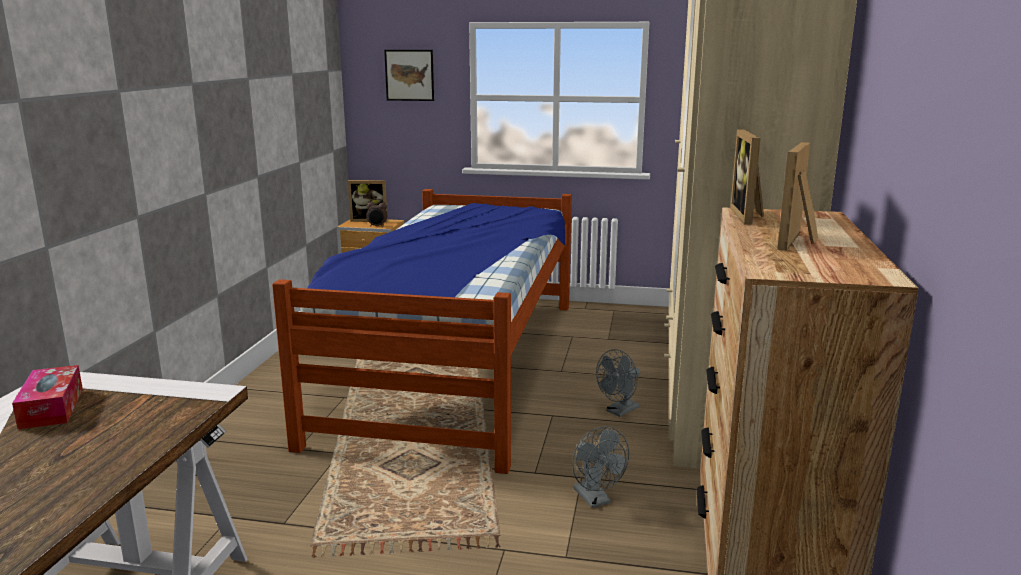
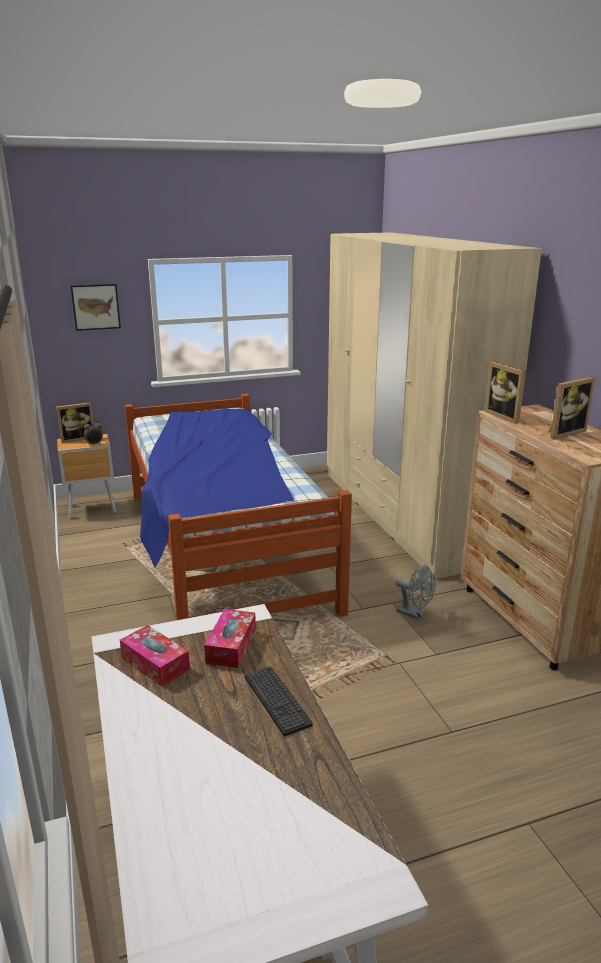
camera: 30 degrees left, 5 degrees up
(80, 479) = (276, 700): none -> keyboard
(141, 414) = (231, 646): none -> tissue box
(619, 411) = (367, 552): grey fan -> none
(799, 241) = (563, 432): picture frame -> picture frame turned 120 degrees counterclockwise

